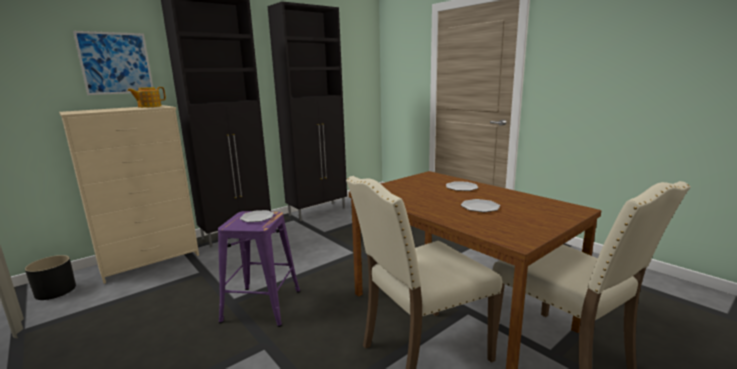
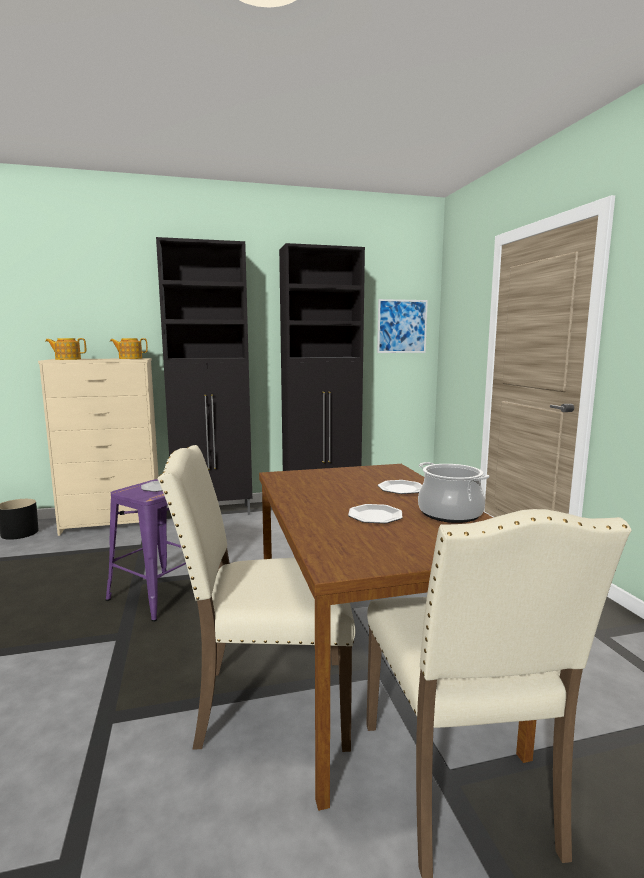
camera: 25 degrees right, 5 degrees down
(87, 111) = (67, 359): none -> teapot
(116, 63) = (110, 313): picture -> picture (402, 326)
(515, 198) = (450, 513): none -> cooking pot

